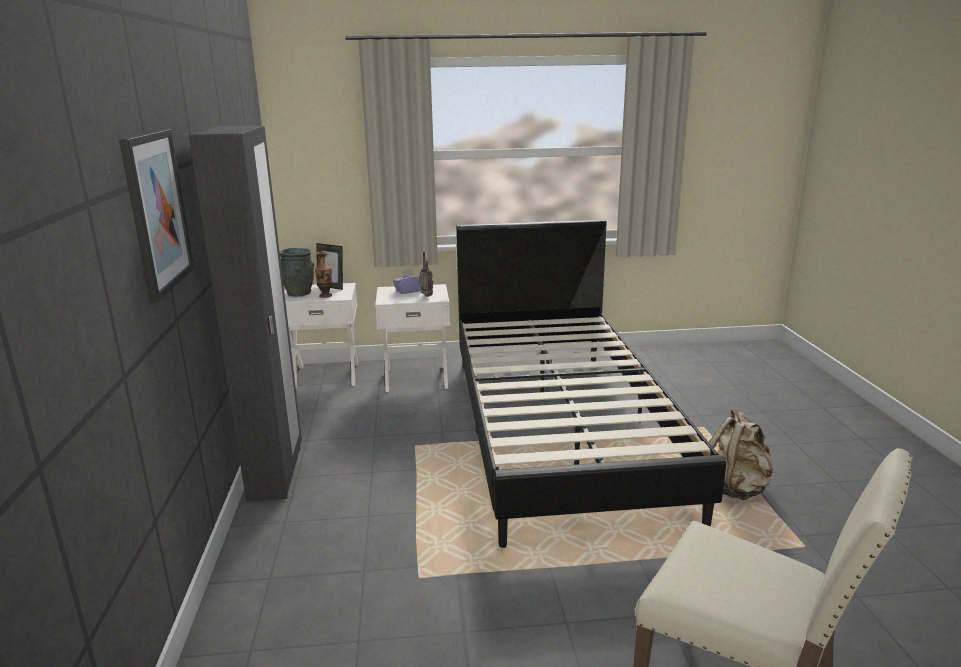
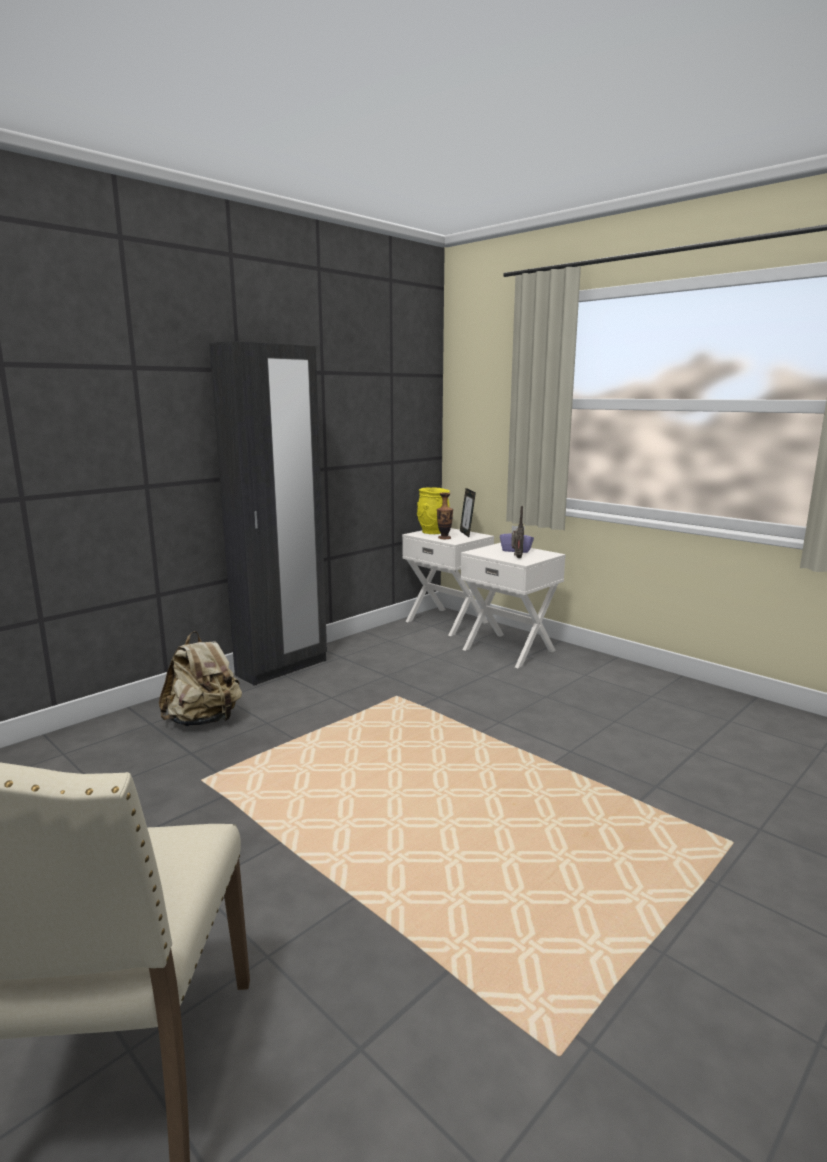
camera: 50 degrees right, 5 degrees down
(157, 212) = (127, 393): picture -> none
(299, 293) = (432, 532): grey vase -> yellow vase
(559, 429) = (543, 748): black bed -> none
(736, 488) = (620, 926): beige backpack -> beige backpack (204, 721)

